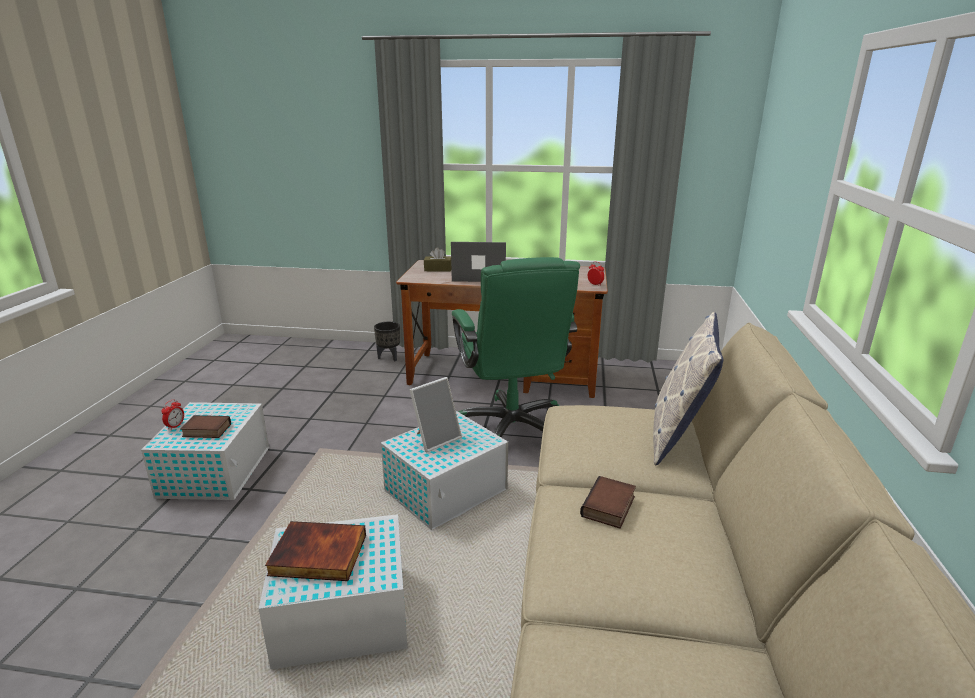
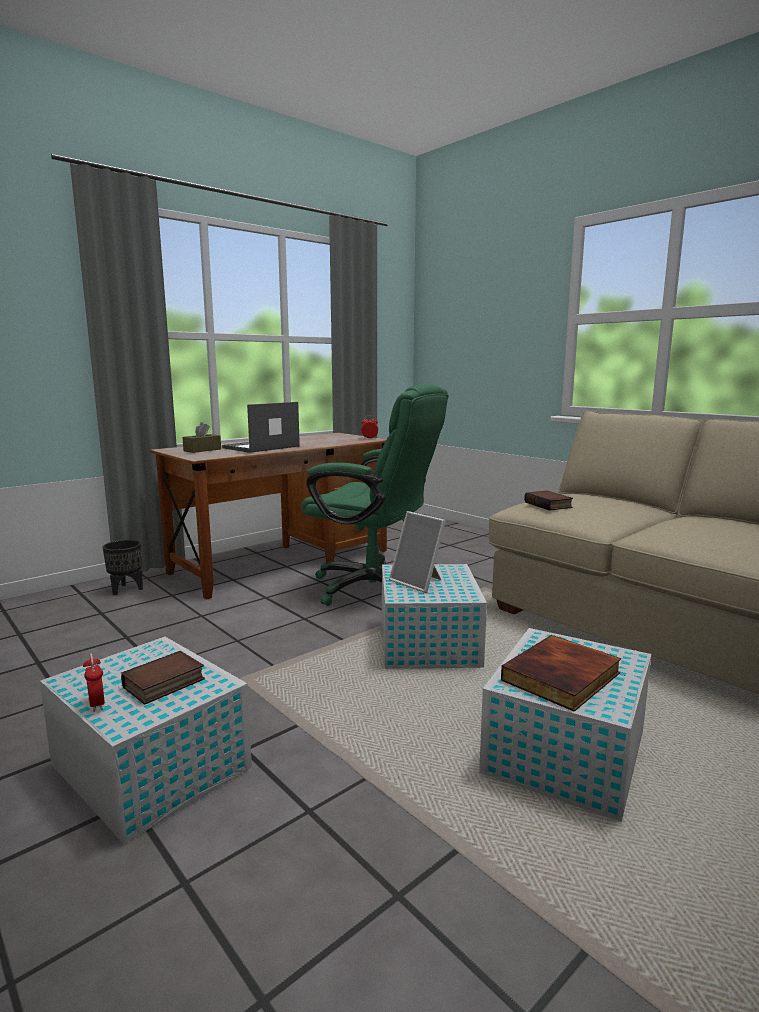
camera: 50 degrees left, 10 degrees down
(435, 439) = (419, 583): picture frame -> picture frame turned 135 degrees clockwise
(609, 507) = (681, 528): book -> book (549, 505)
(678, 436) = (602, 498): pillow -> none

